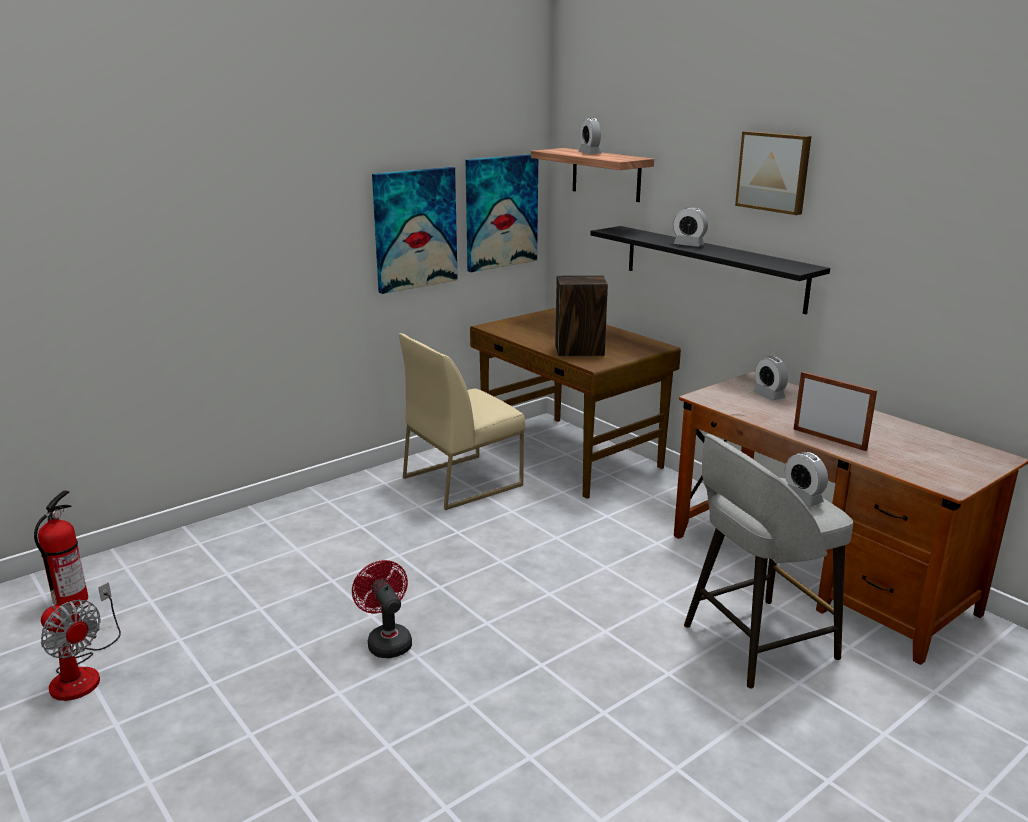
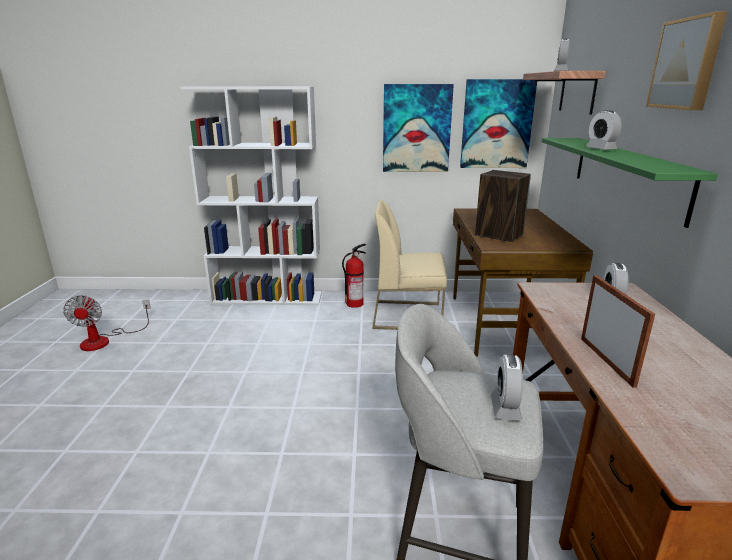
camera: 40 degrees right, 0 degrees up
(71, 600) = (153, 306): fire extinguisher -> fire extinguisher (355, 303)
(246, 522) = (268, 298): none -> white bookcase
(387, 641) = (229, 390): red fan -> none
(712, 267) = (626, 174): black shelf -> green shelf

